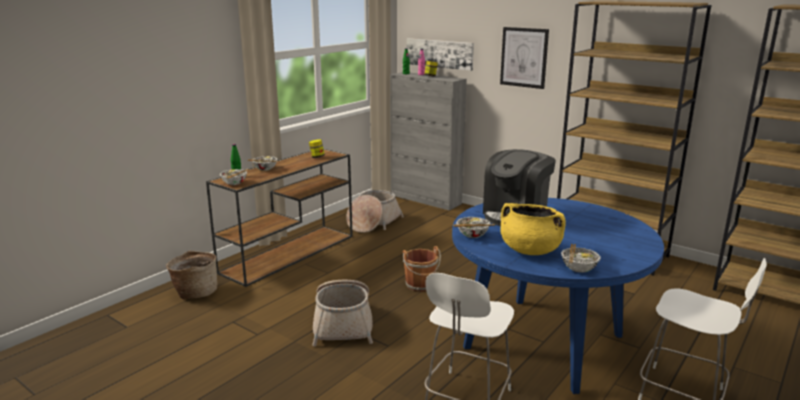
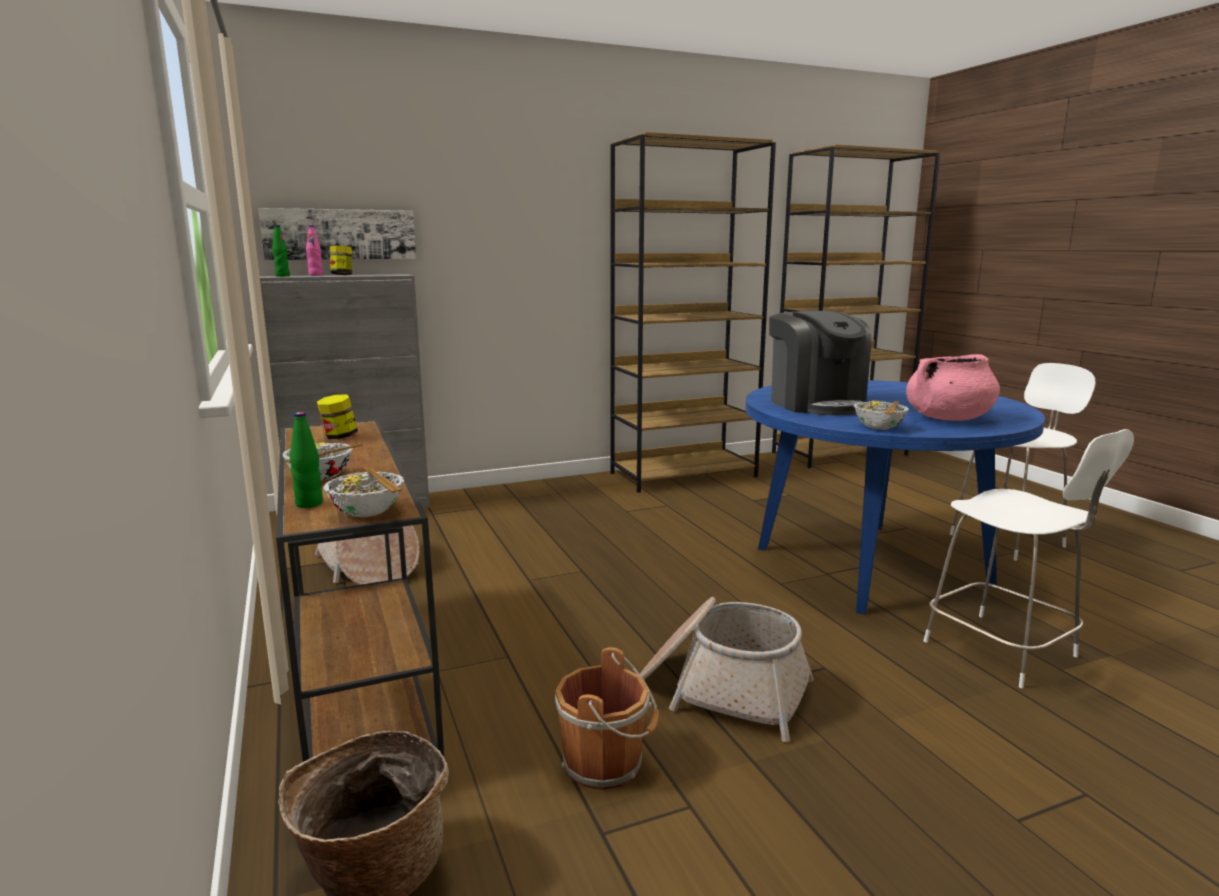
camera: 60 degrees left, 5 degrees down
(421, 285) = (651, 591): brown bucket -> brown bucket (606, 764)
(524, 57) = (506, 230): picture -> none
(529, 250) = (948, 418): yellow cooking pot -> pink cooking pot
(578, 269) = (1015, 415): bowl -> none

